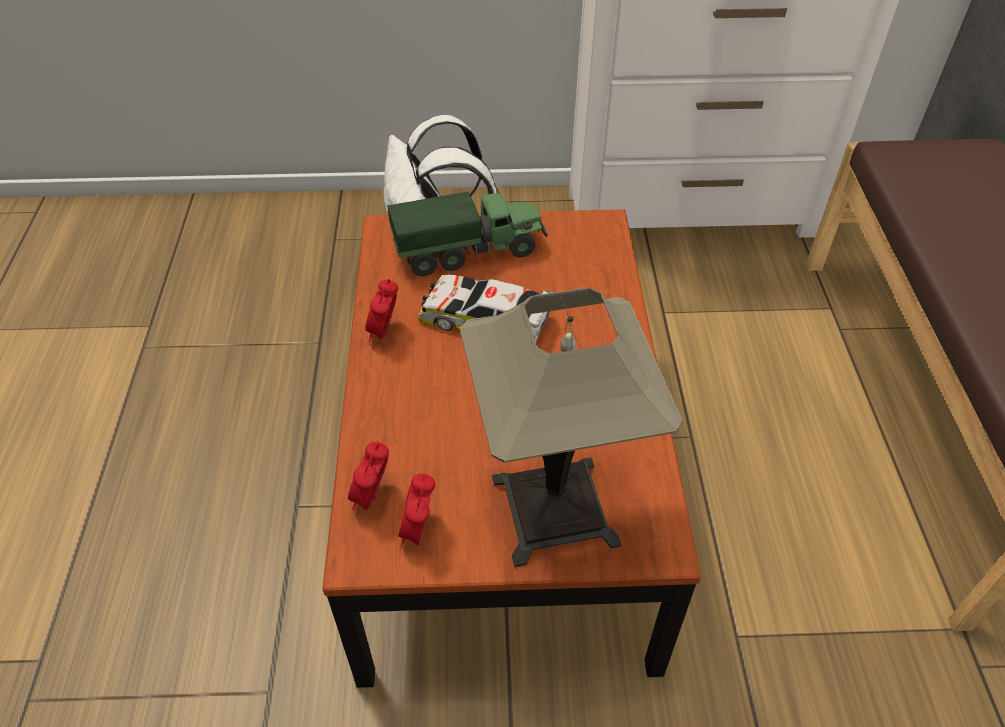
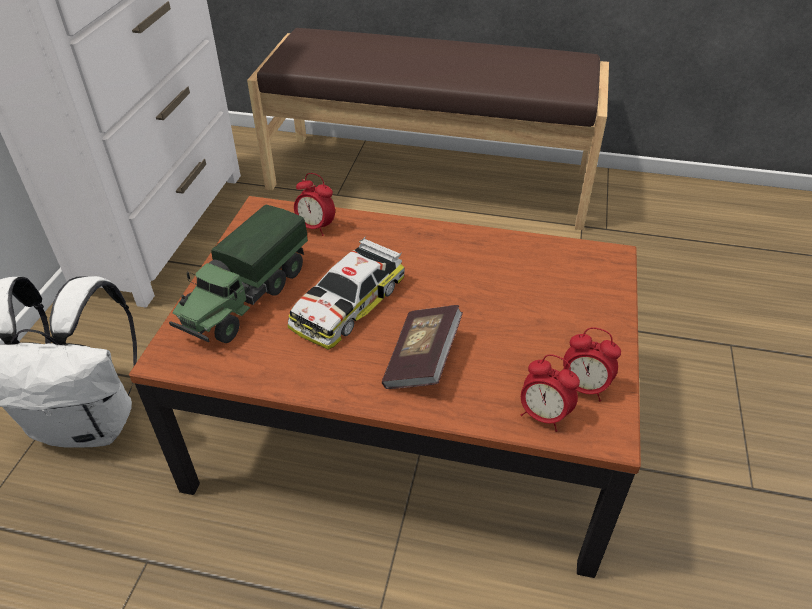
camera: 75 degrees left, 5 degrees down
(384, 332) = (332, 379): alarm clock -> alarm clock (316, 227)
(424, 390) = (422, 361): none -> book
(469, 251) = (245, 299): toy truck -> toy truck turned 150 degrees counterclockwise
(555, 510) = (573, 302): table lamp -> none

